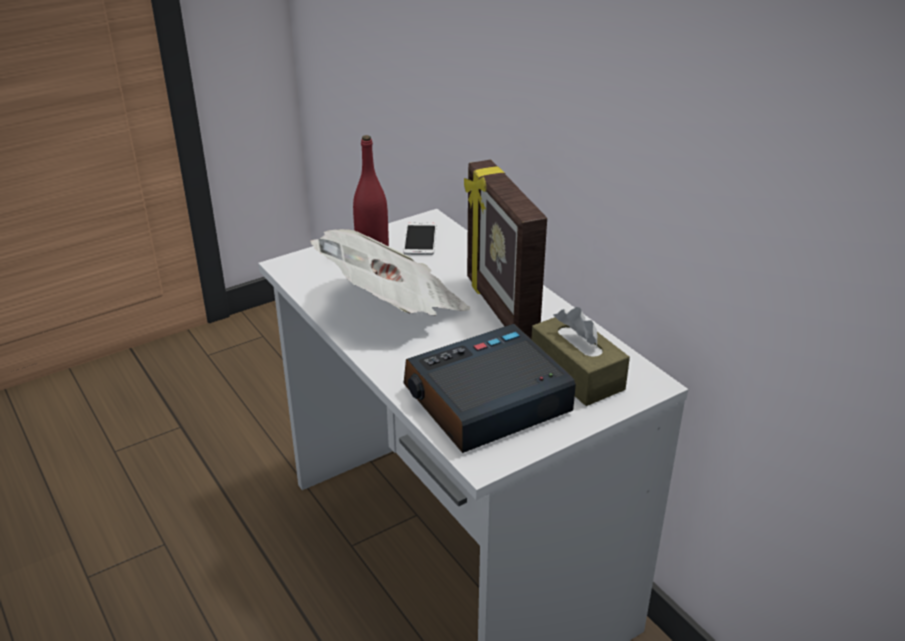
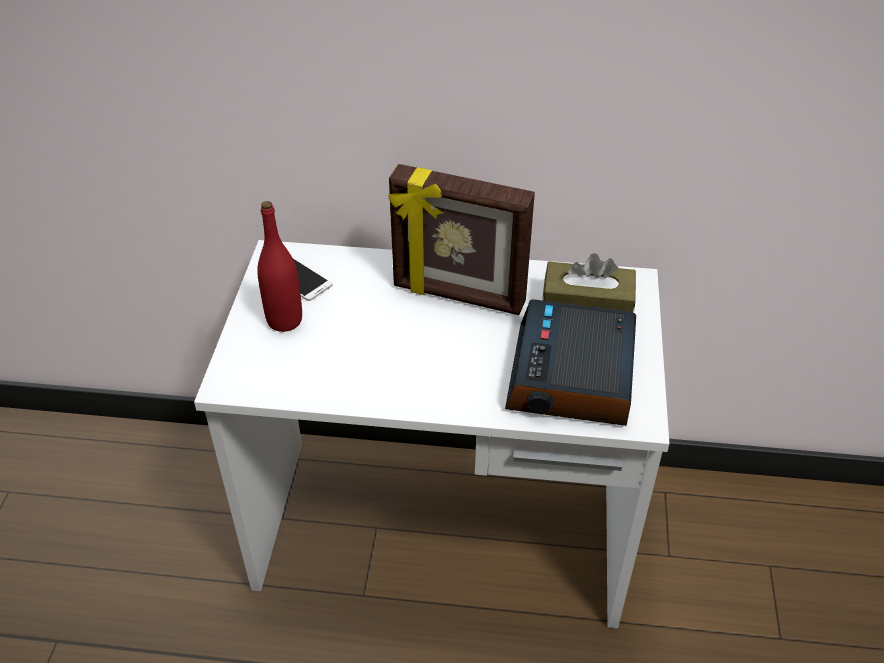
camera: 50 degrees left, 10 degrees up
(394, 307) = (385, 353): newspaper -> none

